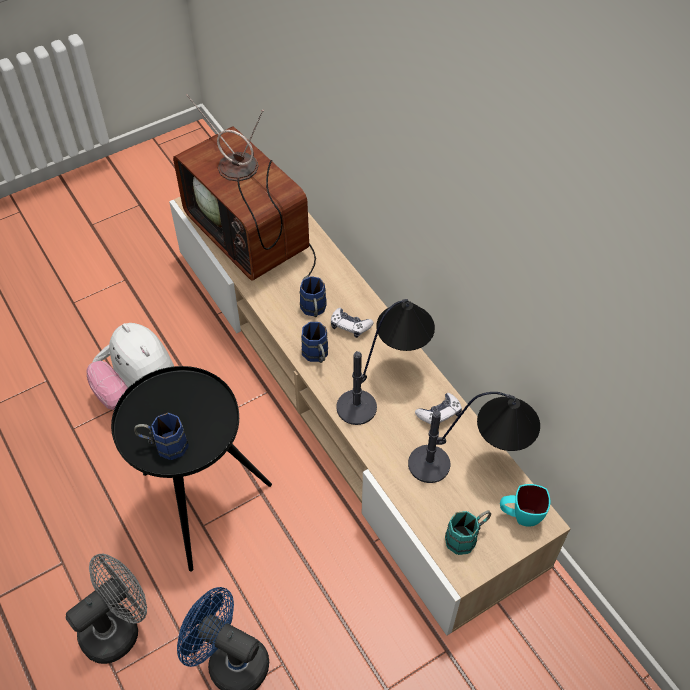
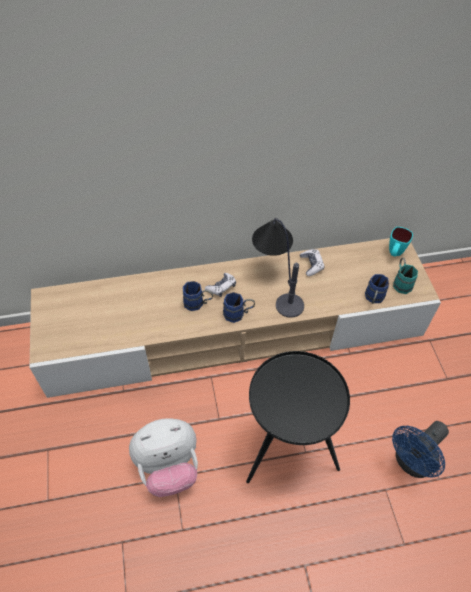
camera: 70 degrees left, 0 degrees up
(117, 627) = (369, 533): grey fan -> none
(164, 445) = (318, 410): blue mug -> blue mug (373, 299)
(253, 236) = (106, 319): television -> none
(472, 462) = (351, 261): table lamp -> none

